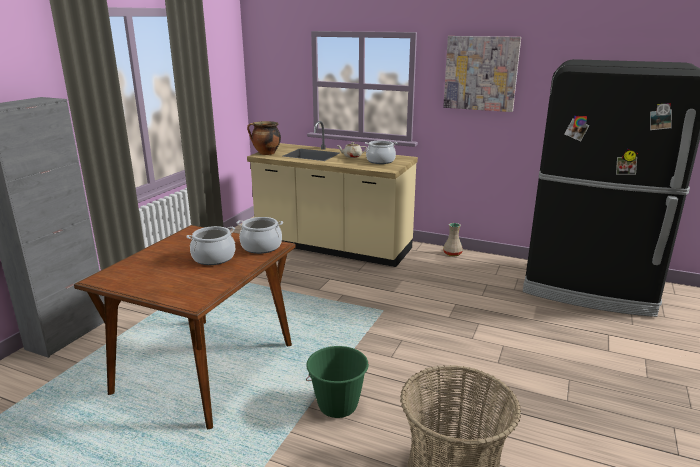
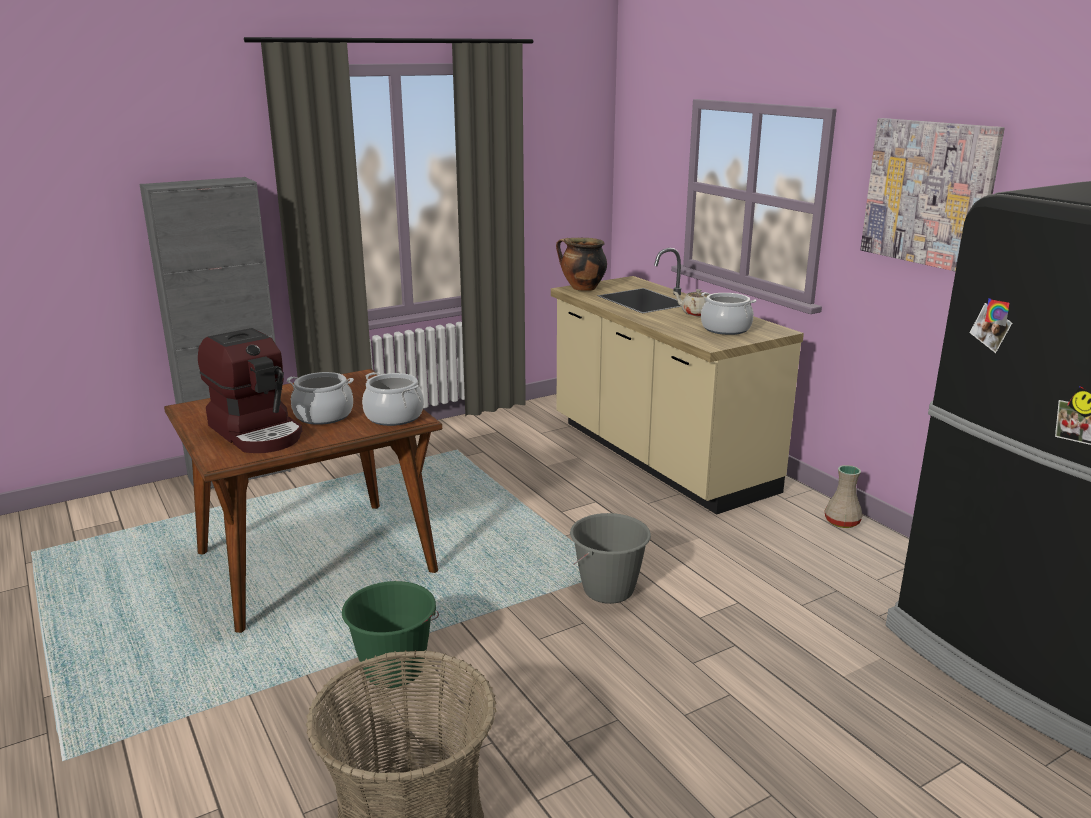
camera: 35 degrees right, 0 degrees up
(186, 279) = (258, 432): none -> coffee machine
(393, 320) = (608, 590): none -> grey bucket

